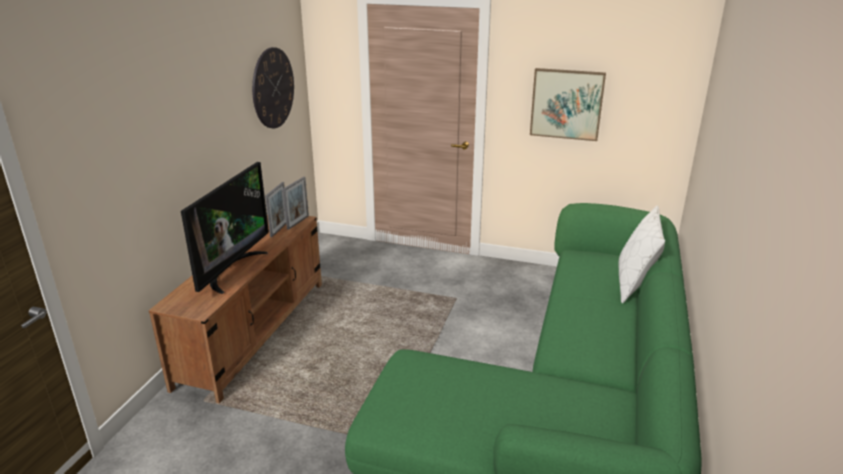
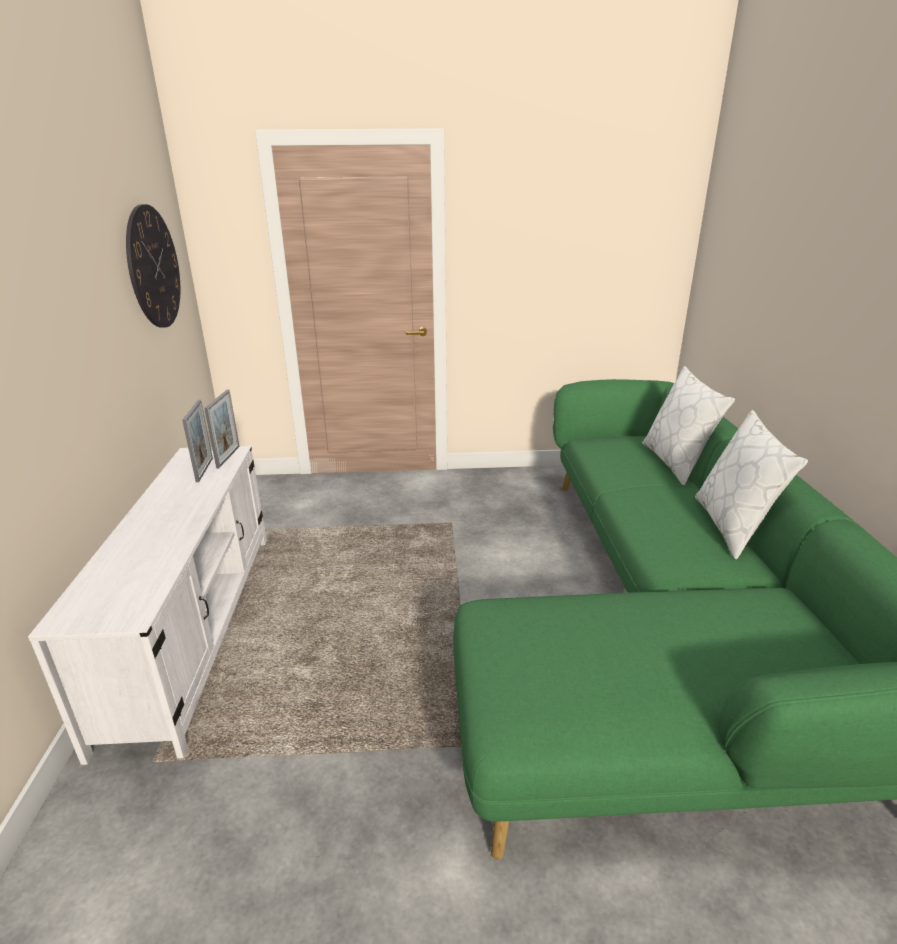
camera: 20 degrees left, 0 degrees up
(231, 270) = (157, 539): television -> none
(254, 331) = (195, 627): brown tv stand -> white tv stand
(566, 104) = (545, 264): picture -> none
(633, 341) = (733, 526): none -> white pillow

